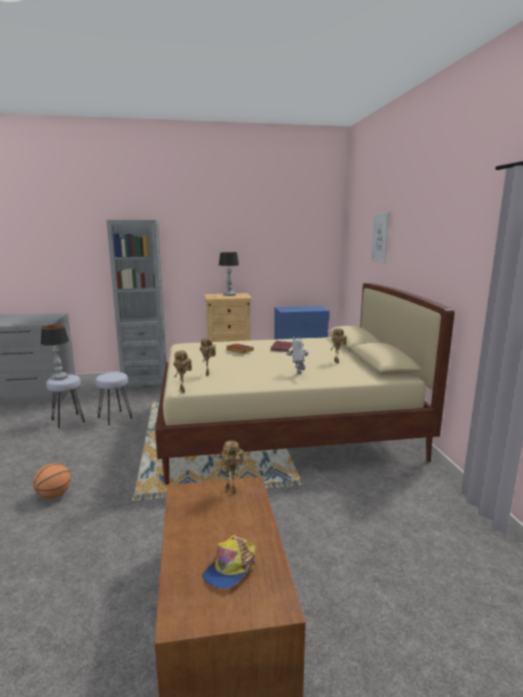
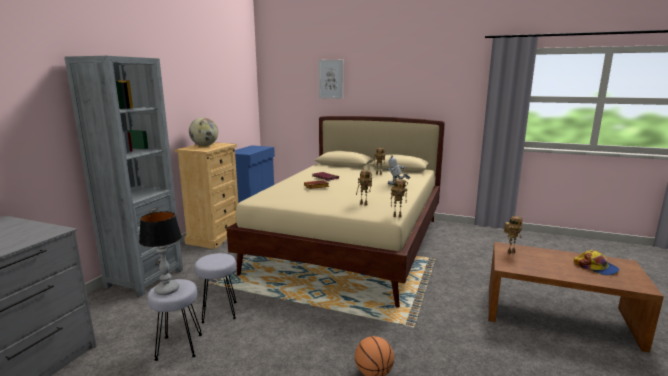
camera: 60 degrees left, 0 degrees up
(229, 295) = (204, 145): table lamp -> globe

